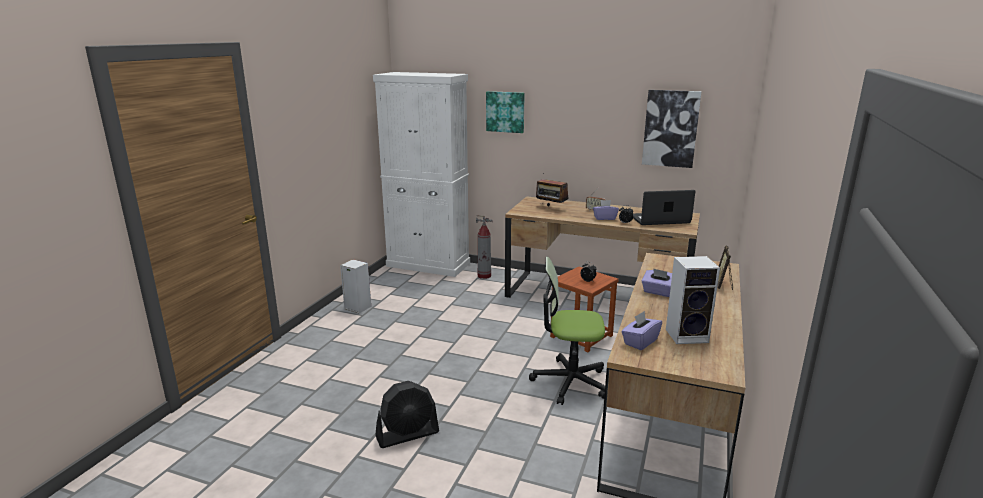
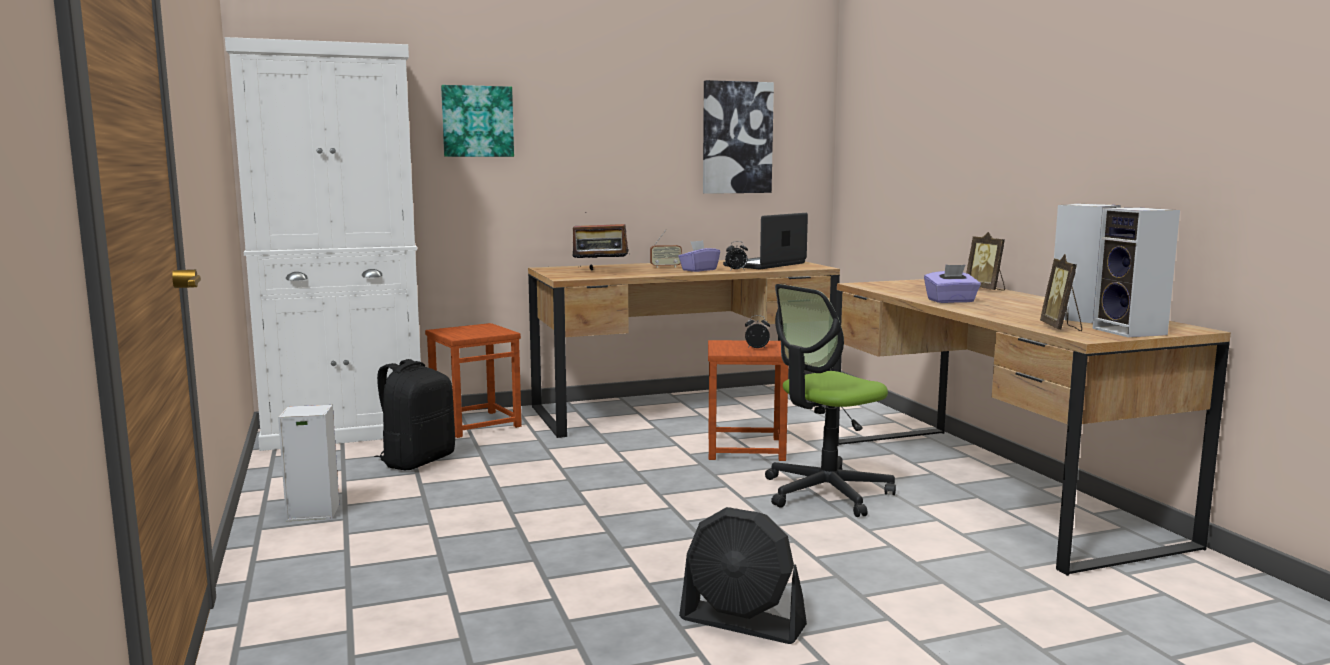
camera: 40 degrees left, 10 degrees down
(407, 434) = (742, 623): black fan -> black fan turned 90 degrees clockwise
(429, 292) = (417, 461): none -> black backpack
(484, 276) = (475, 424): fire extinguisher -> brown stool
(640, 342) = (1061, 328): purple tissue box -> picture frame
(672, 362) = (1132, 332): none -> speaker

